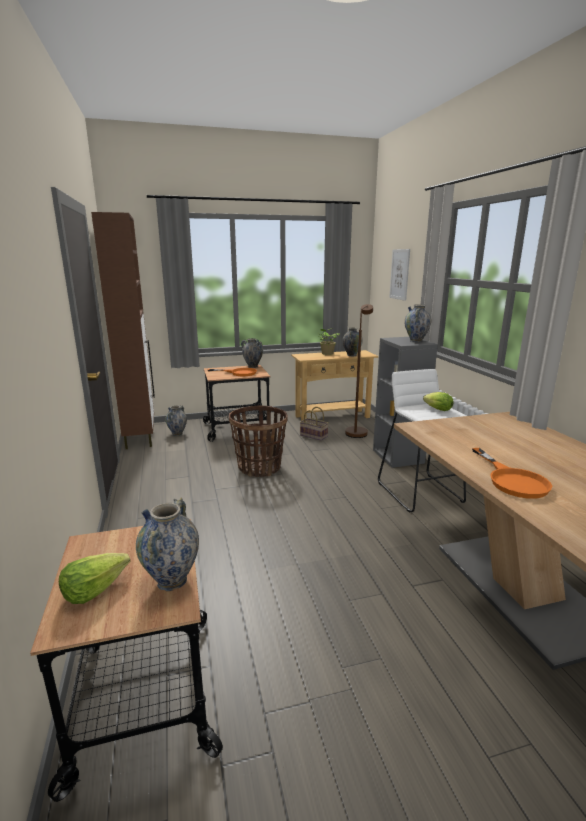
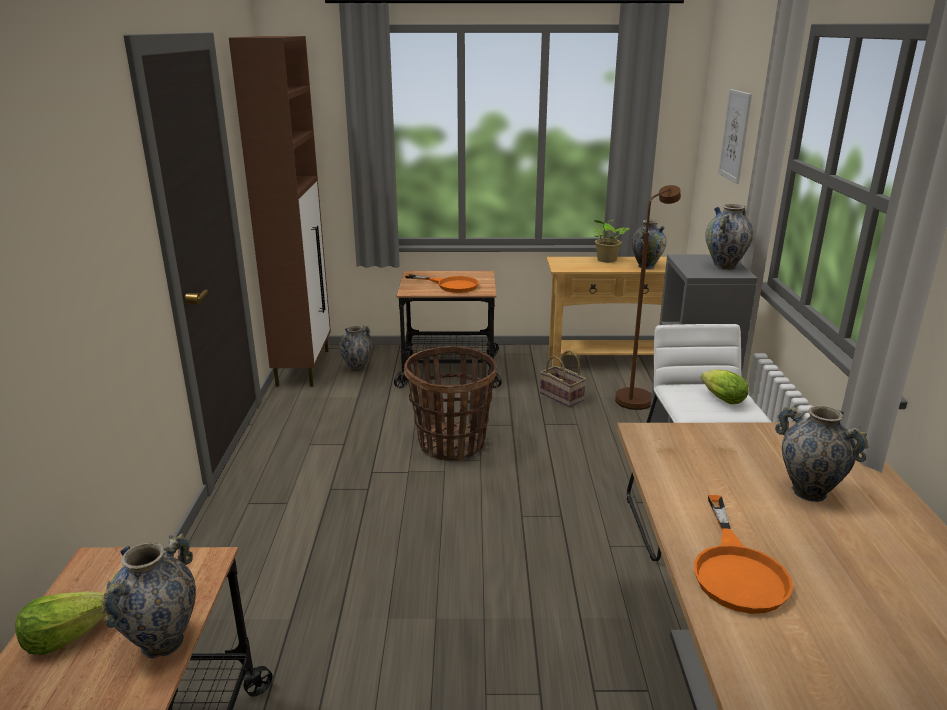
camera: 15 degrees right, 5 degrees up
(252, 366) = (479, 273): vase -> vase (808, 492)

